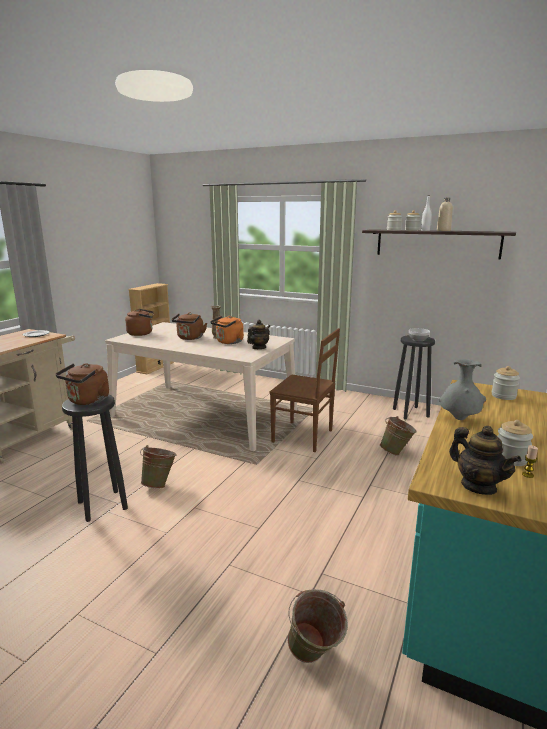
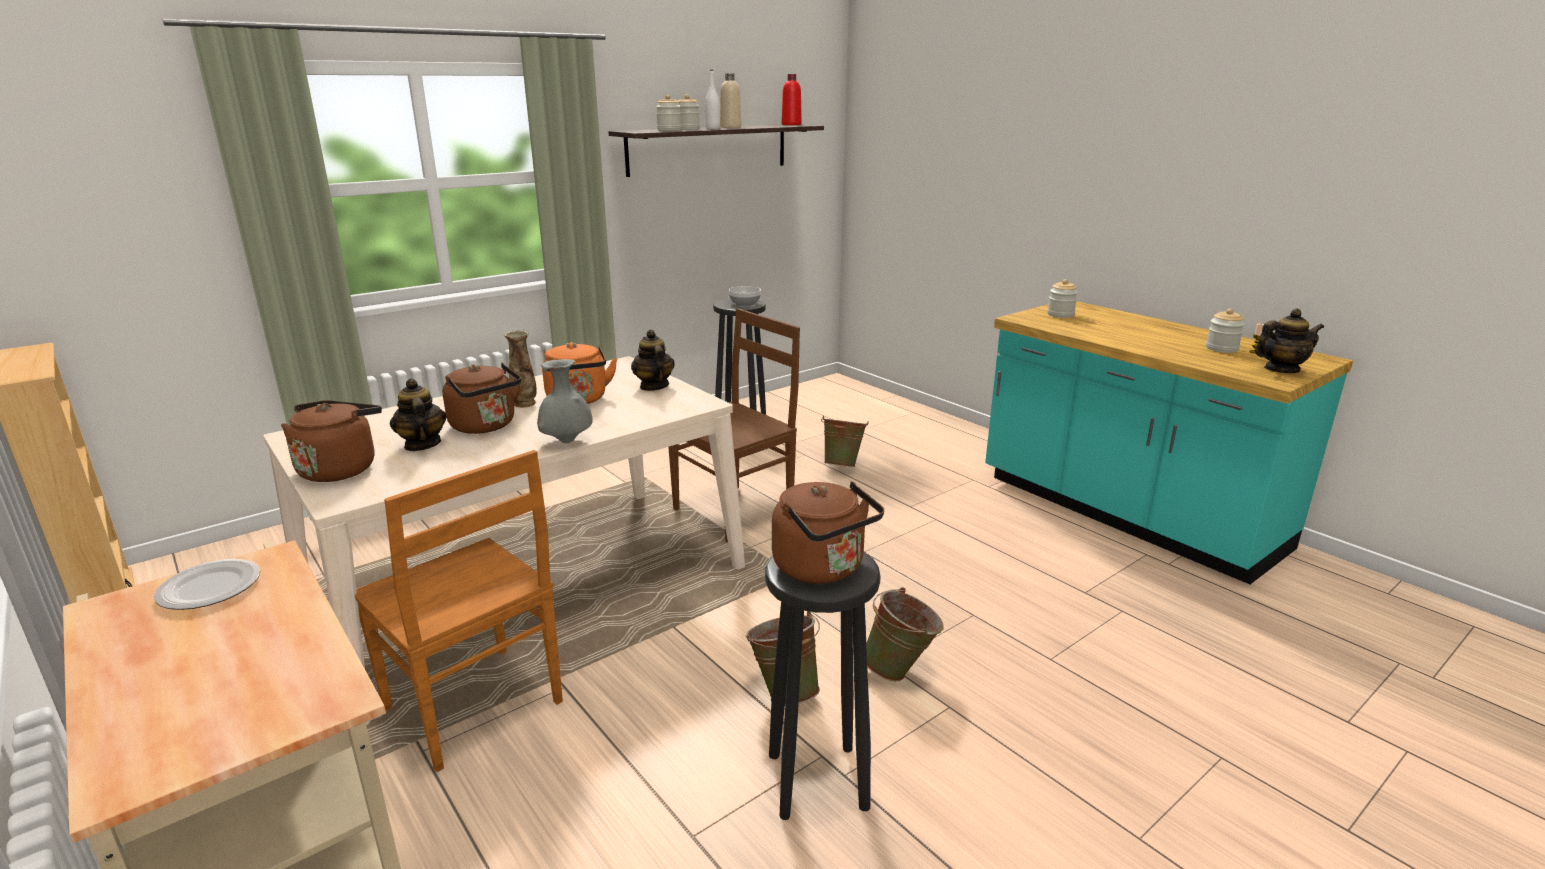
camera: 65 degrees left, 5 degrees up
(125, 429) = (476, 708): none -> brown chair
(167, 336) = (422, 444): none -> teapot
(314, 659) = (1225, 636): green bucket -> green bucket (900, 671)
(459, 419) = (1122, 341): grey vase -> grey vase (567, 442)
(502, 231) = (791, 124): none -> red bottle

